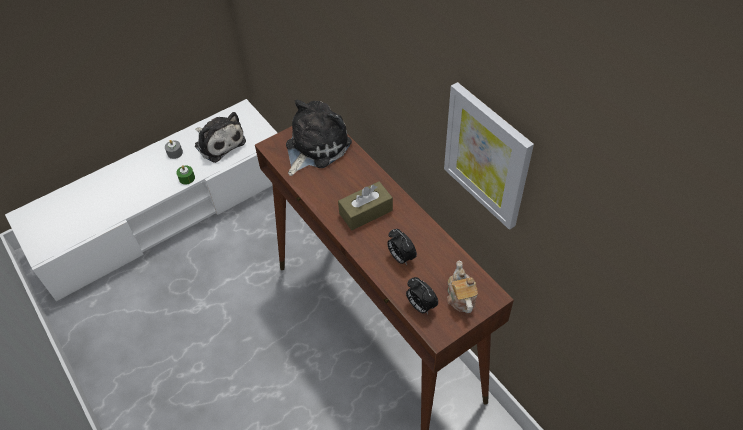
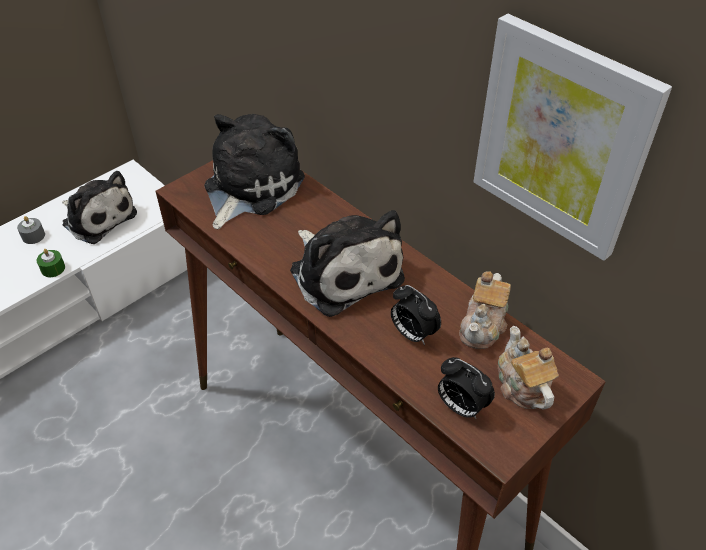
camera: 10 degrees left, 5 degrees down
(366, 212) = (343, 271): brown tissue box -> plush toy
(446, 256) = (483, 325): none -> teapot

